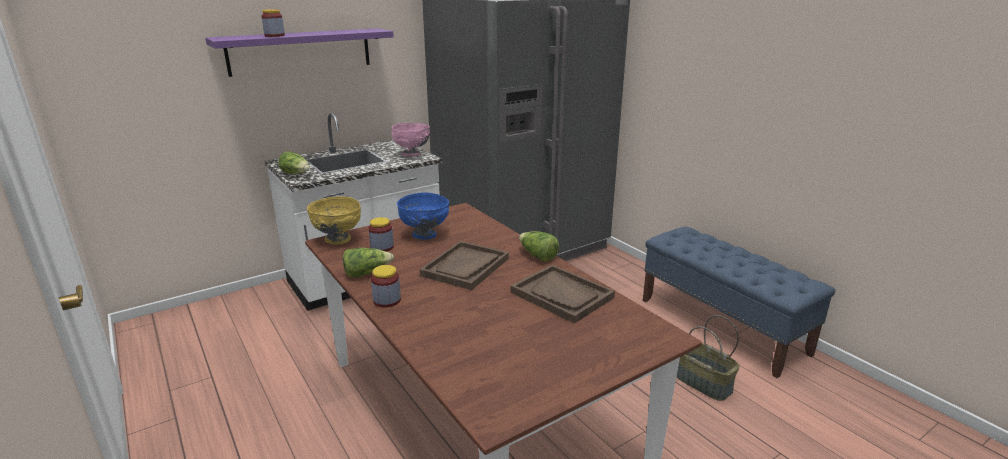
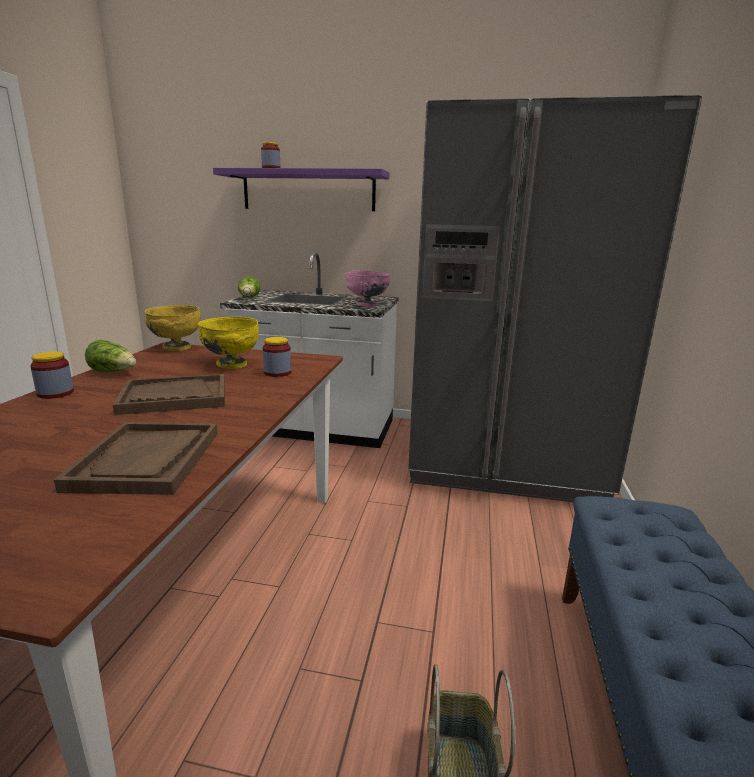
camera: 45 degrees right, 5 degrees down
(382, 247) = (179, 361): jar -> jar (277, 373)
(424, 235) = (231, 365): blue bowl -> yellow bowl
(537, 256) = (253, 416): lettuce -> none

